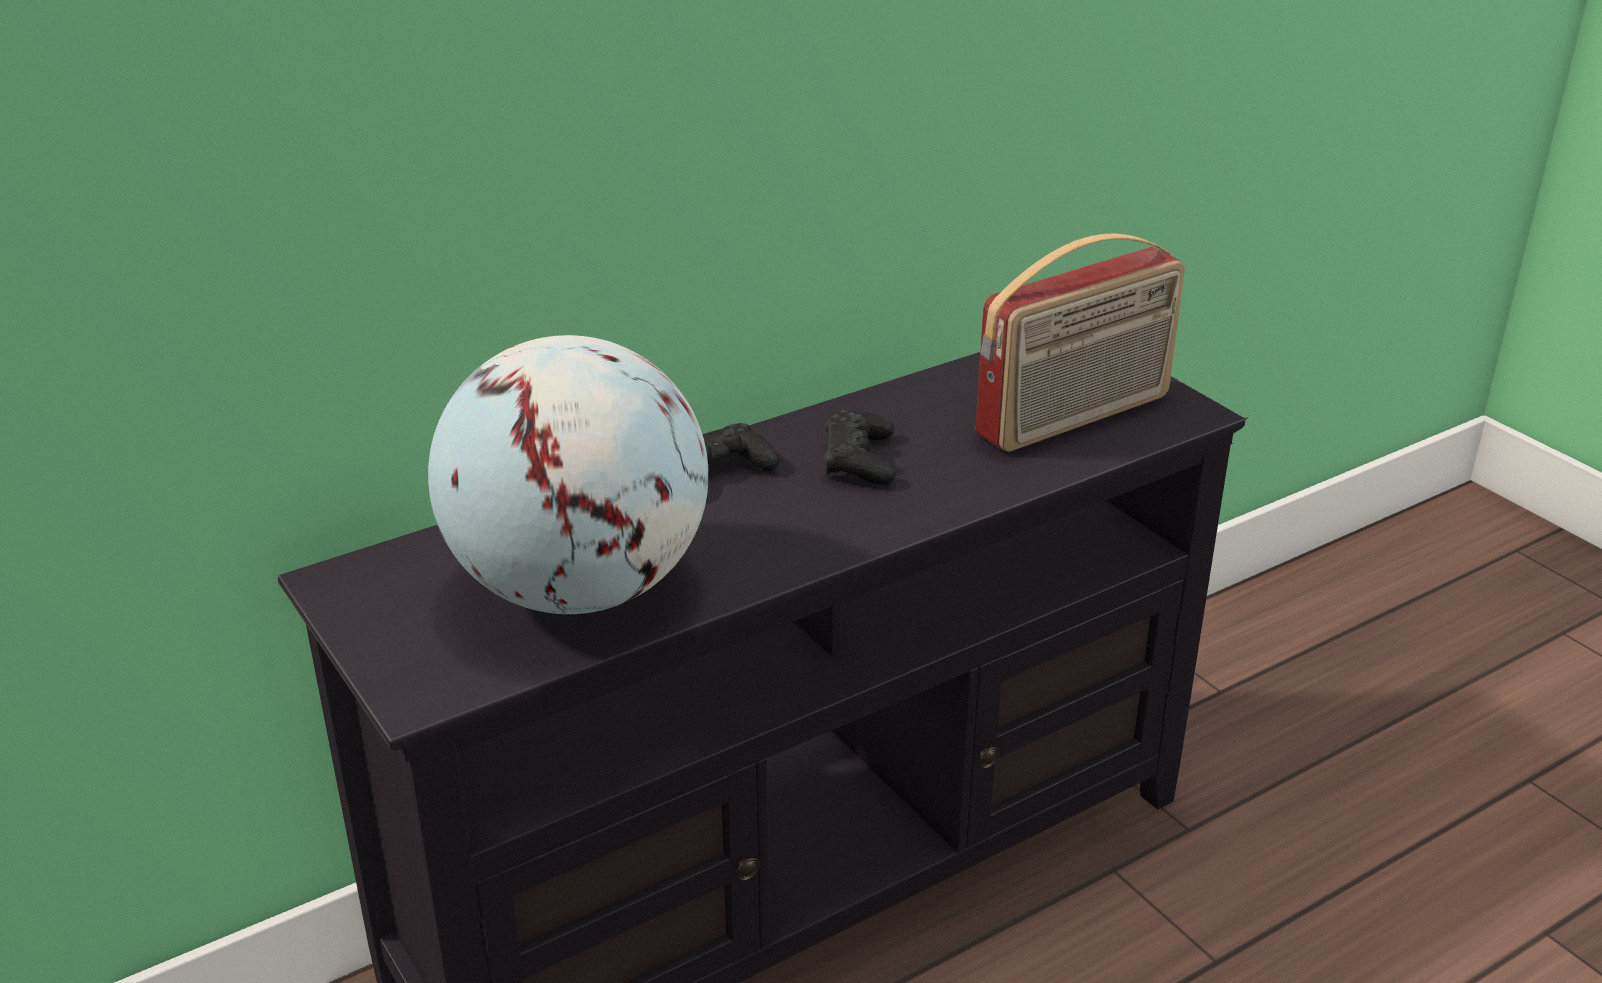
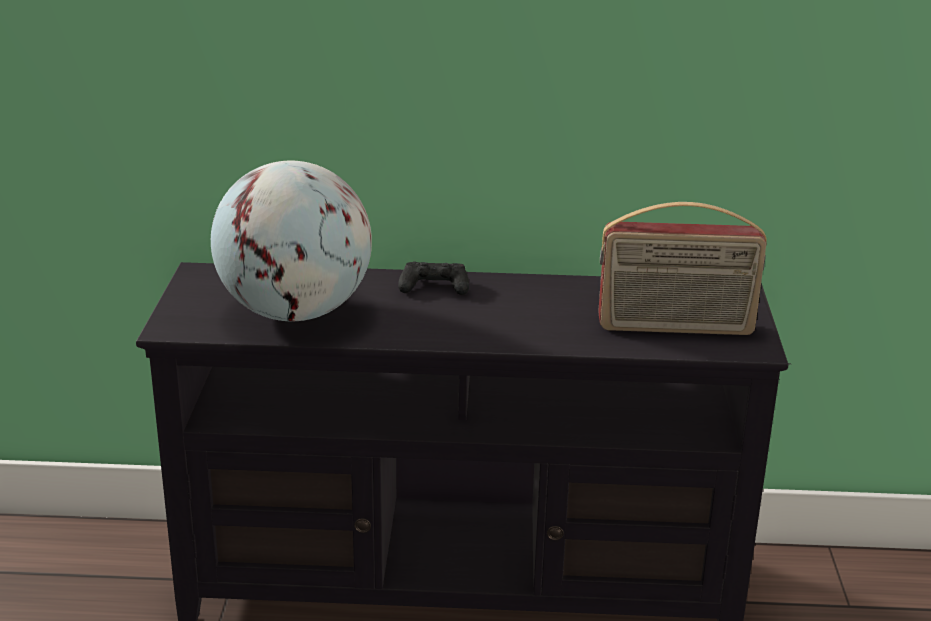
camera: 35 degrees right, 5 degrees down
(859, 460) = (517, 306): black game controller -> none

